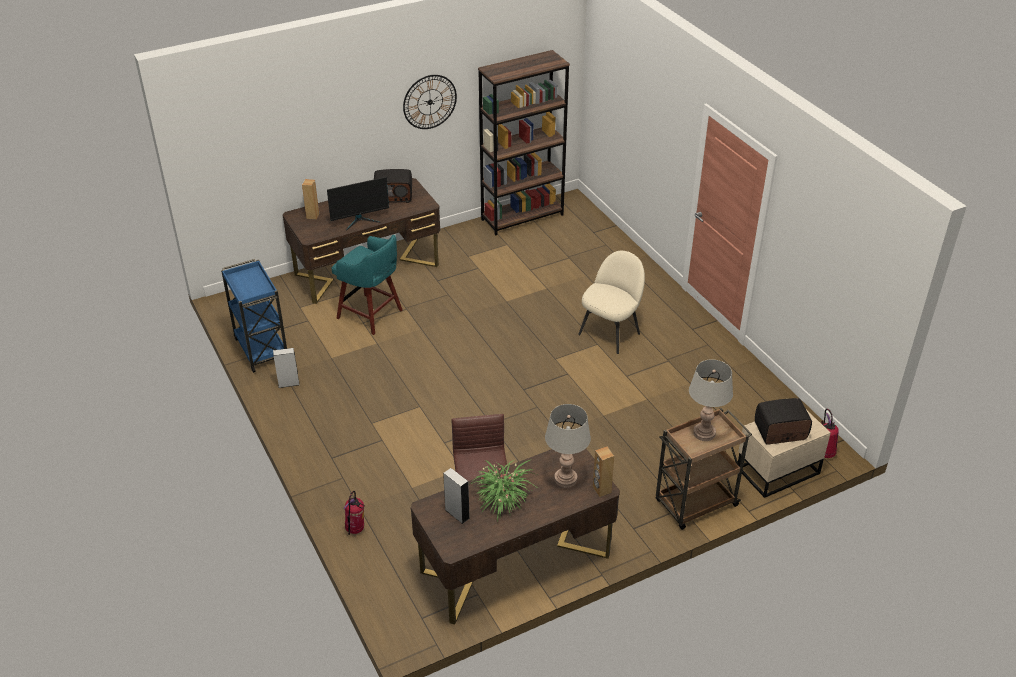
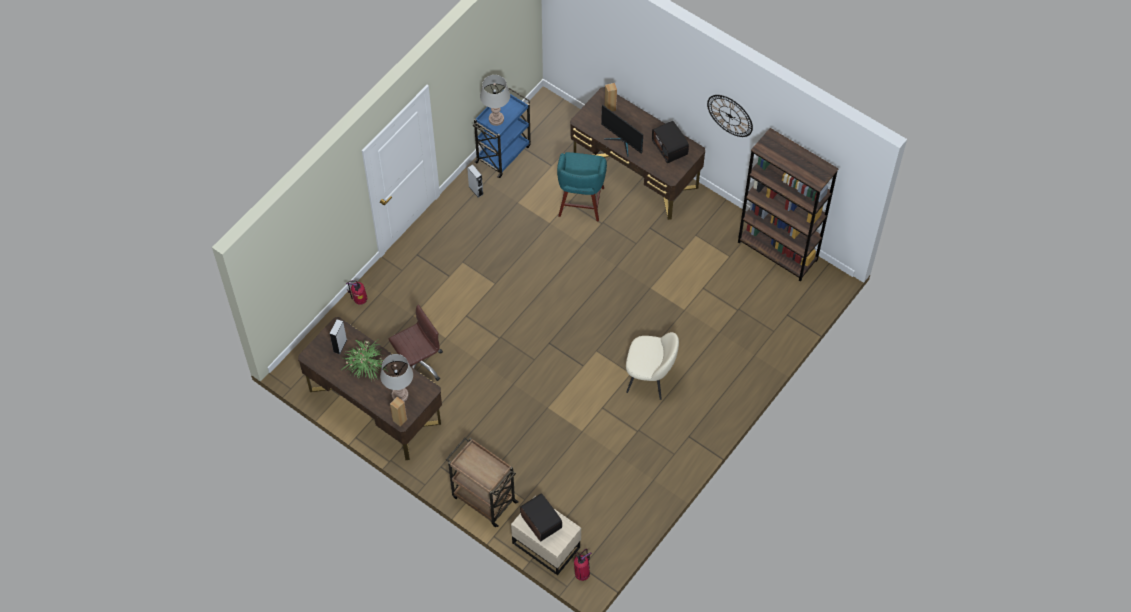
camera: 65 degrees right, 20 degrees up
(704, 433) = (484, 465): grey table lamp -> grey table lamp (496, 119)

